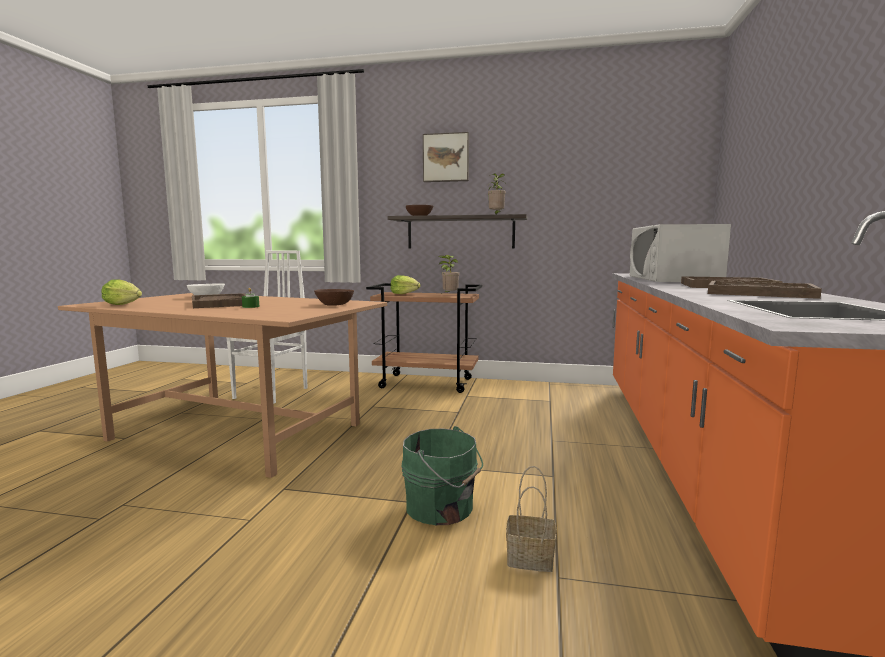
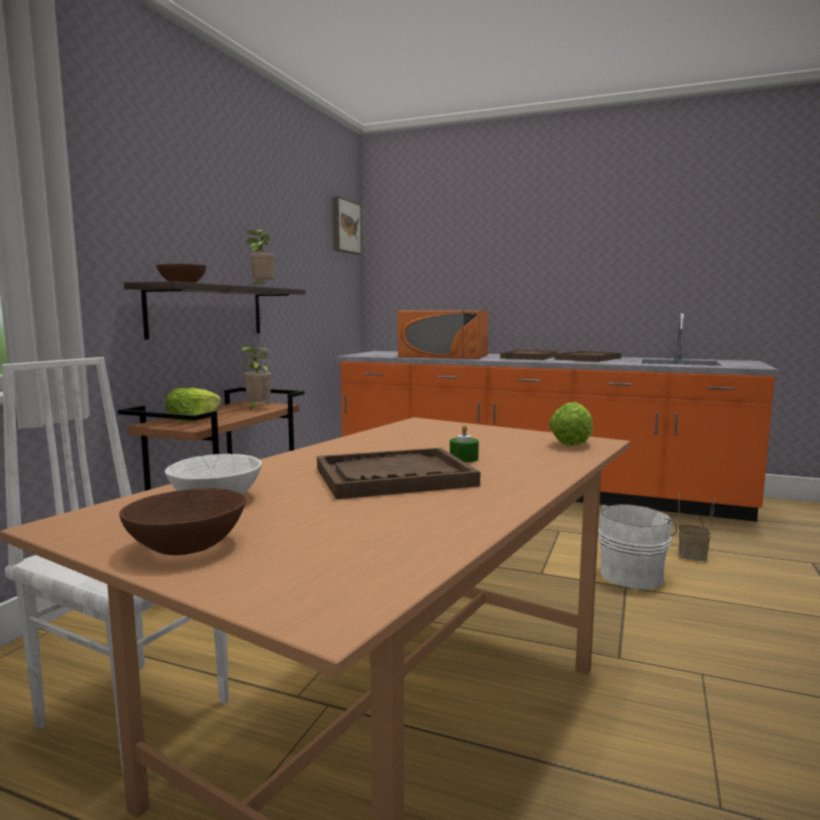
camera: 80 degrees left, 0 degrees up
(124, 305) = (385, 550): lettuce -> lettuce (572, 442)
(334, 304) = (448, 430): brown bowl -> brown bowl (188, 546)
(442, 508) = (633, 574): green bucket -> white bucket
(446, 158) = (184, 188): picture -> picture (344, 226)
(673, 279) = (444, 356): white microwave -> orange microwave

